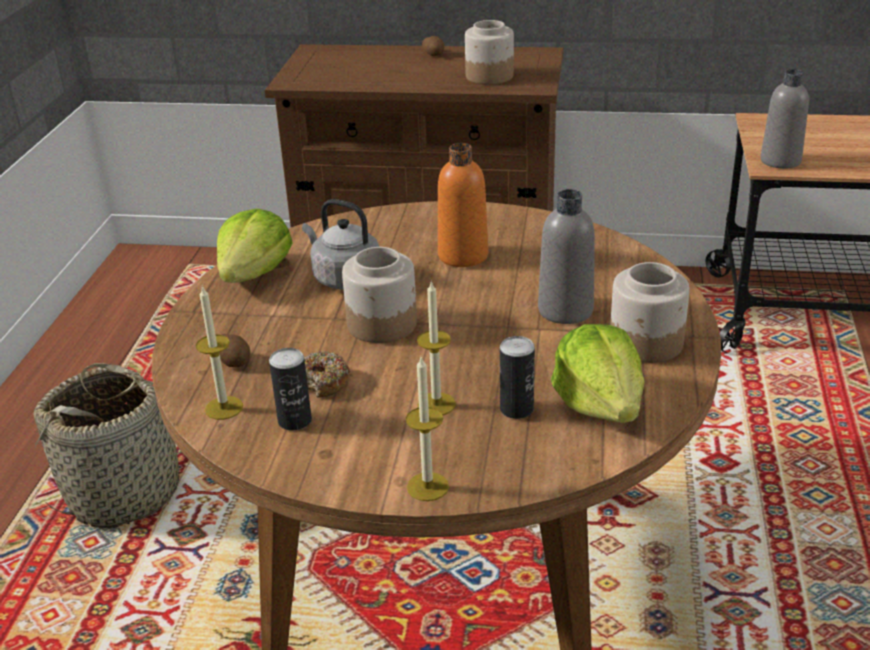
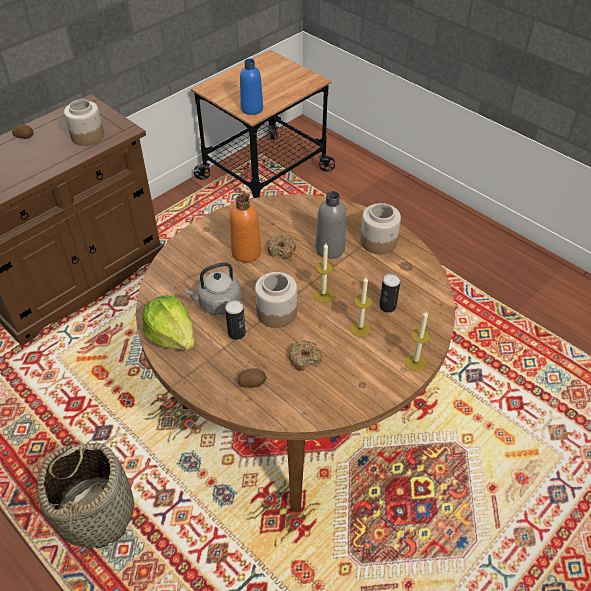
camera: 55 degrees left, 15 degrees up
(224, 408) = (291, 405): candle -> candle (323, 295)
(295, 421) = (327, 383): can -> can (236, 333)
(505, 277) = (282, 250): none -> donut
(600, 403) = (406, 280): lettuce -> none
(780, 161) = (252, 109): grey bottle -> blue bottle

